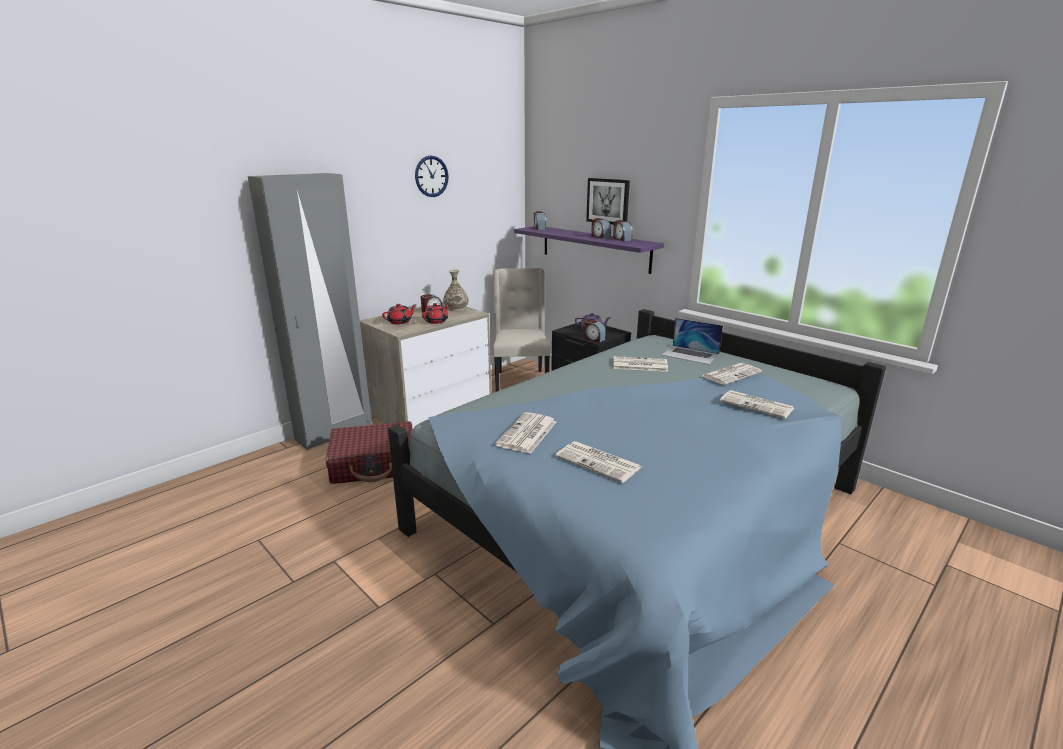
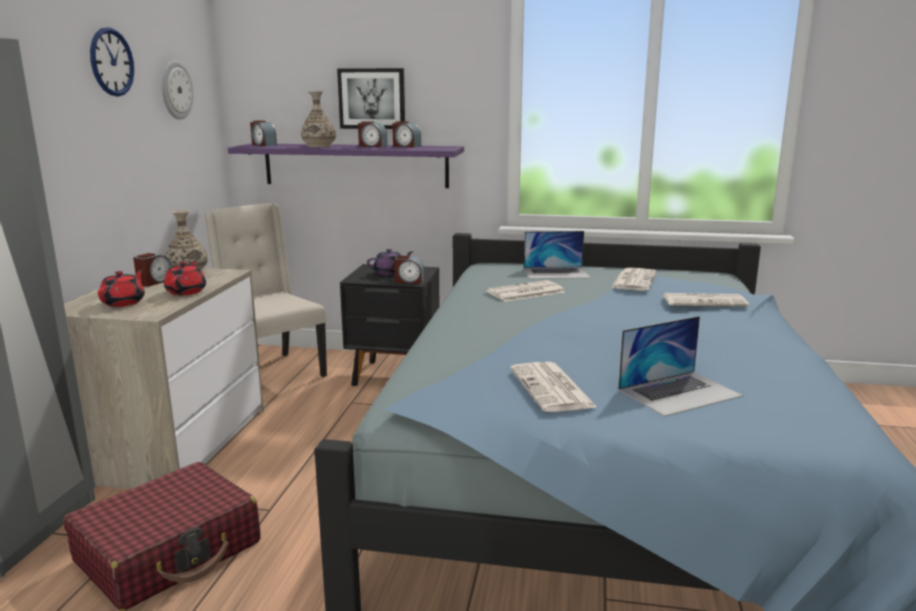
camera: 35 degrees left, 5 degrees down
(483, 190) = (175, 90): none -> wall clock
(567, 233) = (319, 146): none -> vase
(599, 462) = (679, 392): newspaper -> laptop

